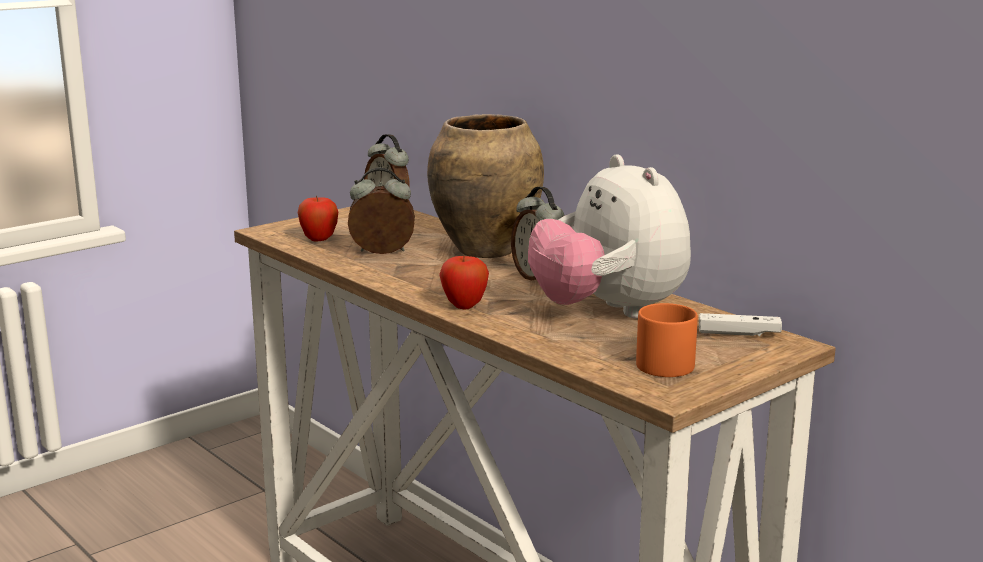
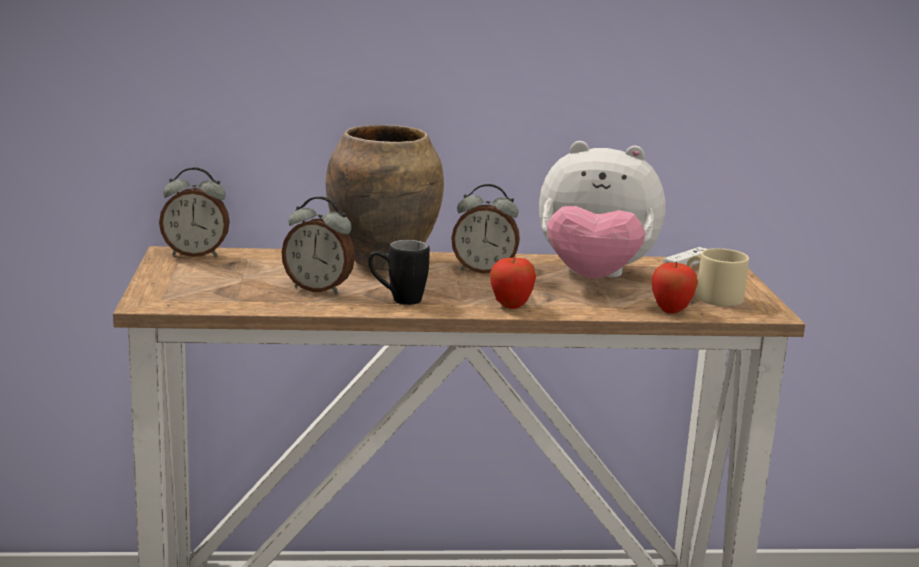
camera: 55 degrees left, 0 degrees up
(319, 240) = (229, 296): apple -> apple (671, 311)
(382, 253) = (318, 289): alarm clock -> alarm clock turned 105 degrees counterclockwise
(404, 275) = (397, 299): none -> black mug
(663, 362) = (711, 296): orange mug -> beige mug

